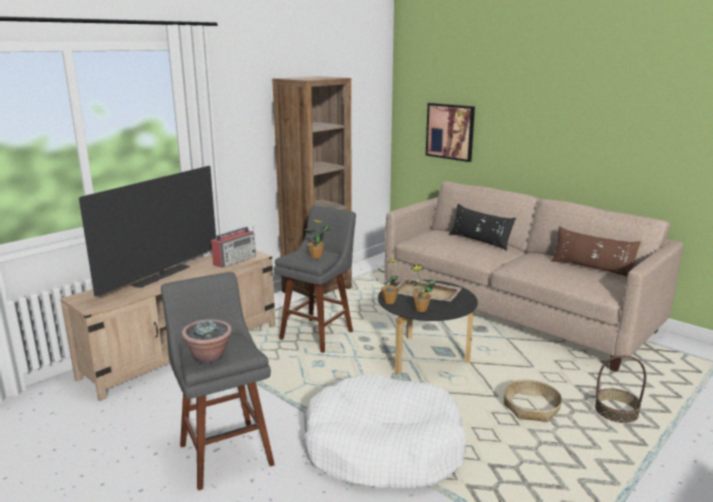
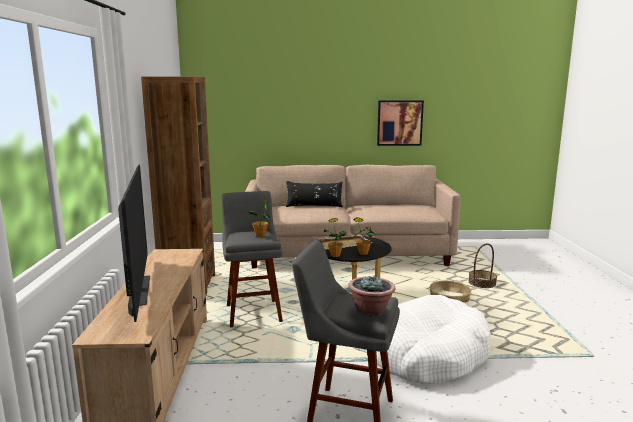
camera: 45 degrees left, 5 degrees down
(235, 260) = (179, 260): radio -> none
(450, 131) = (249, 126): picture -> picture (399, 123)
(591, 268) = (403, 205): brown pillow -> none

